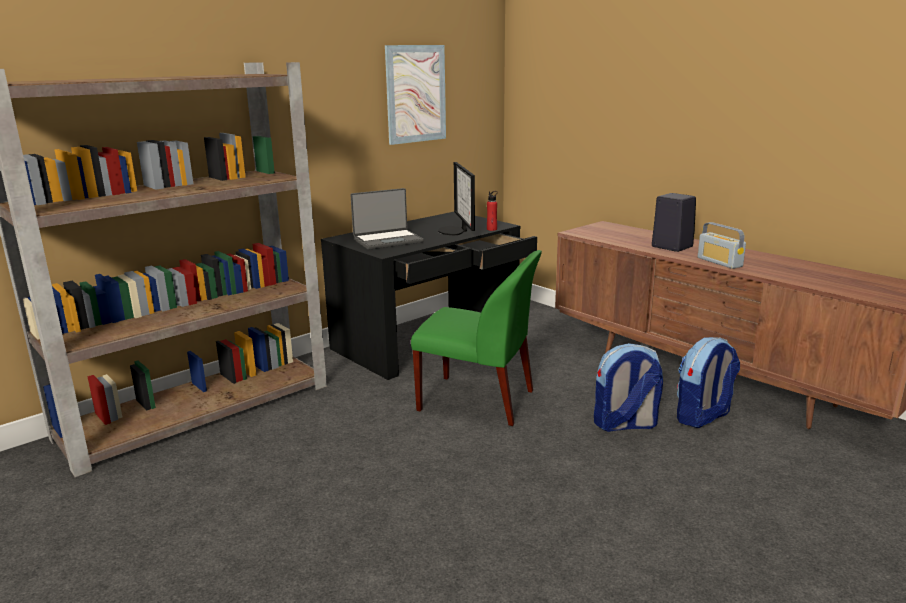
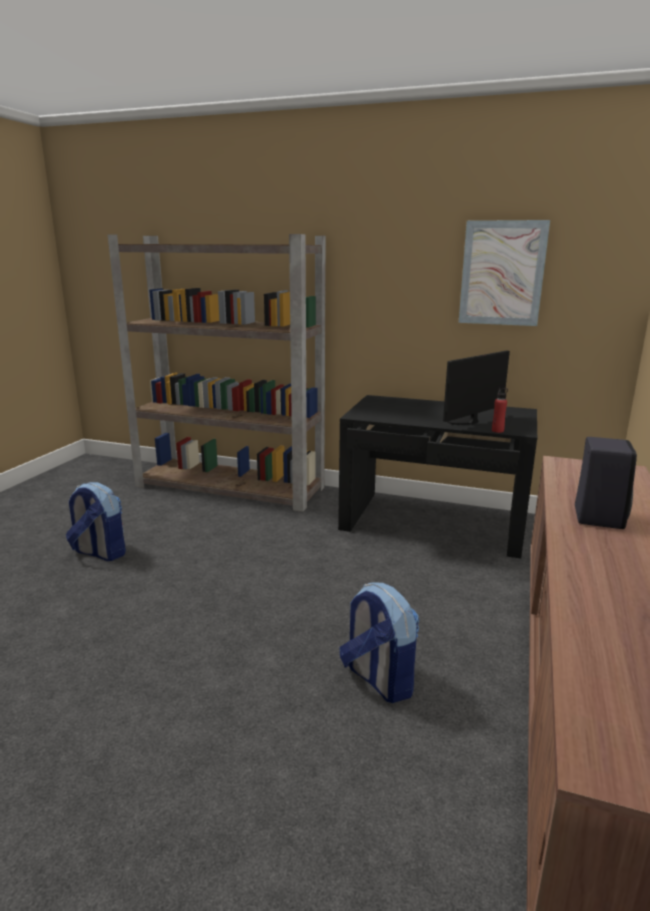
camera: 60 degrees right, 0 degrees up
(387, 240) = (393, 410): laptop -> none
(479, 401) = (343, 580): green chair -> none
(703, 417) = (458, 743): backpack -> backpack (99, 553)
(719, 262) = (577, 556): radio -> none

